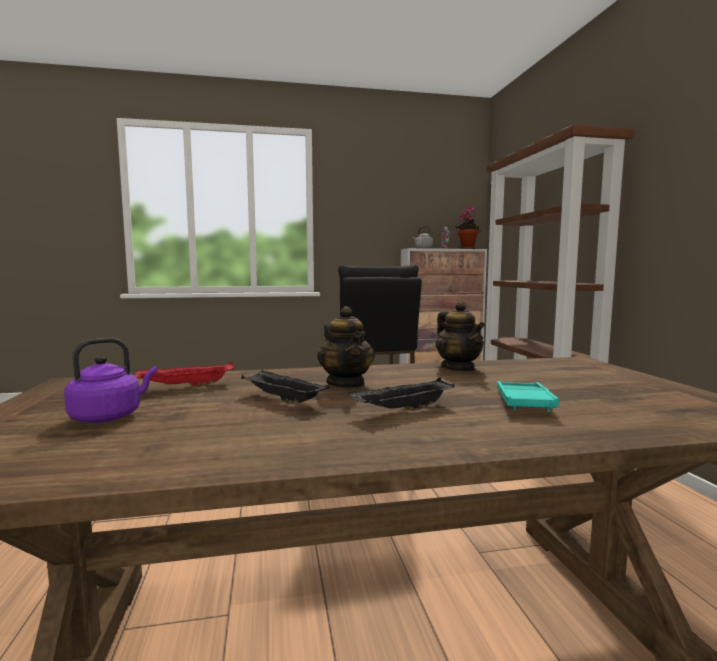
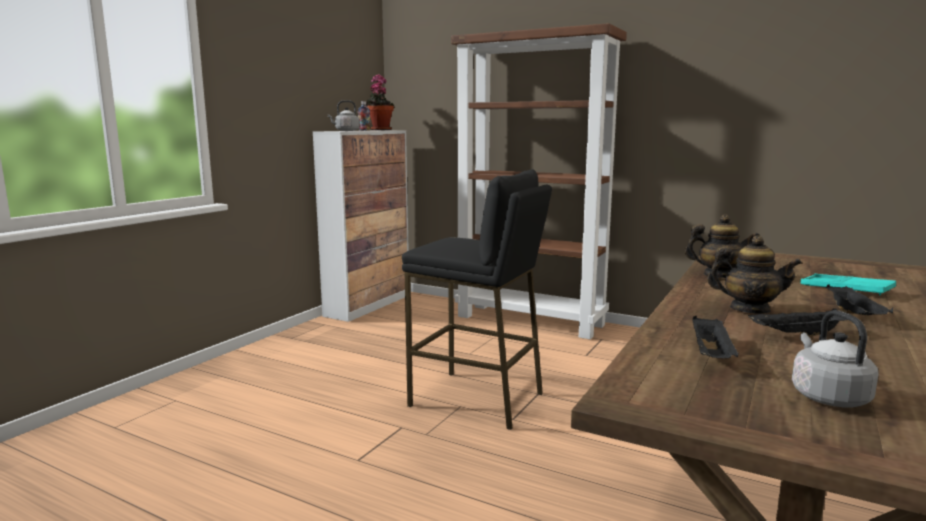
camera: 50 degrees left, 5 degrees up
(110, 416) = (827, 396): purple kettle -> grey kettle
(186, 387) = (711, 356): red tray -> black tray

